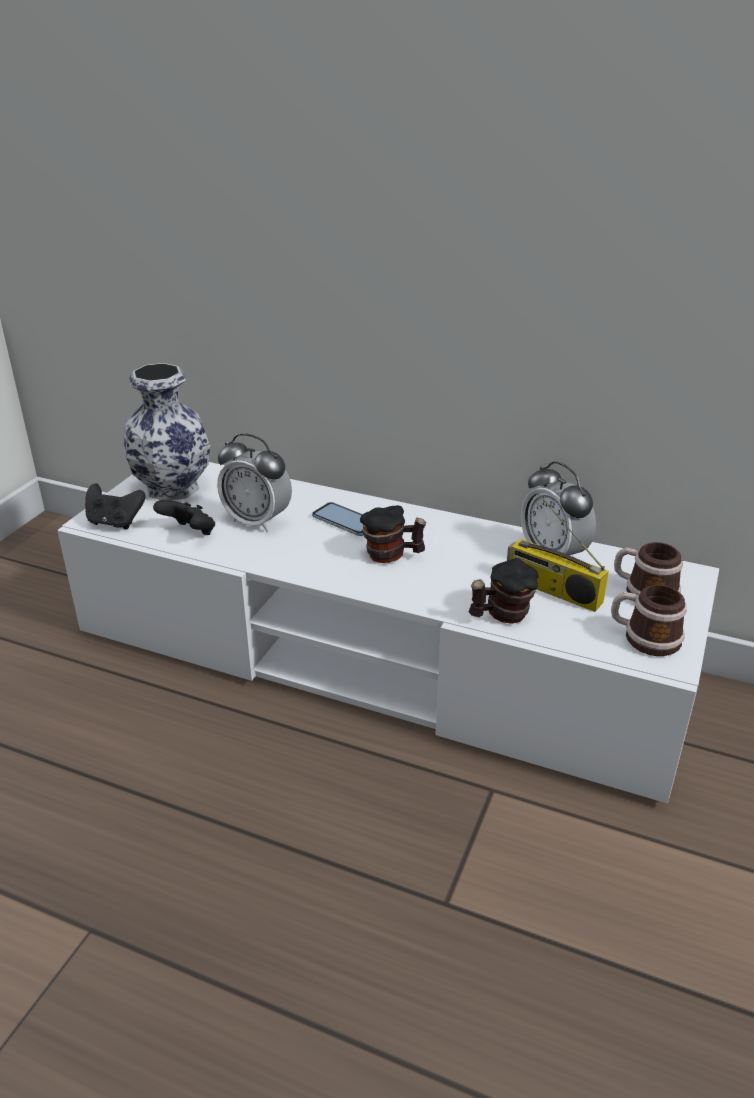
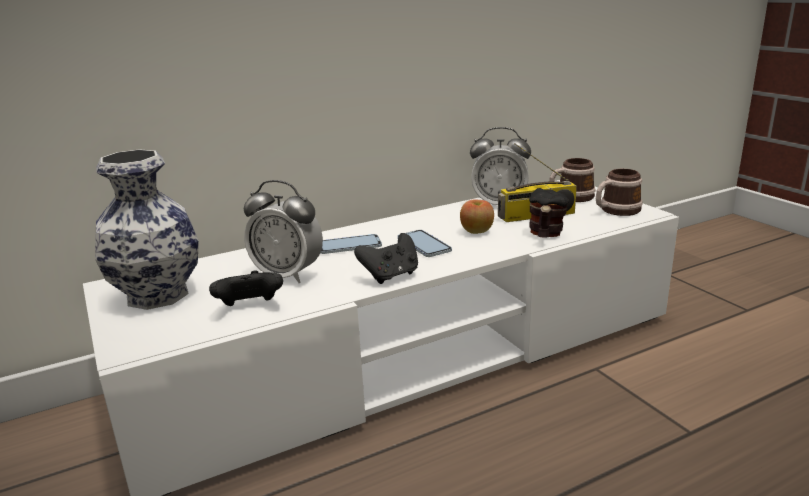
camera: 50 degrees left, 10 degrees down
(115, 522) = (157, 338): black game controller -> black game controller (391, 276)
(257, 521) = (288, 275): alarm clock -> alarm clock turned 45 degrees clockwise
(392, 556) = (424, 245): mug -> phone
(460, 571) = (477, 232): none -> apple

